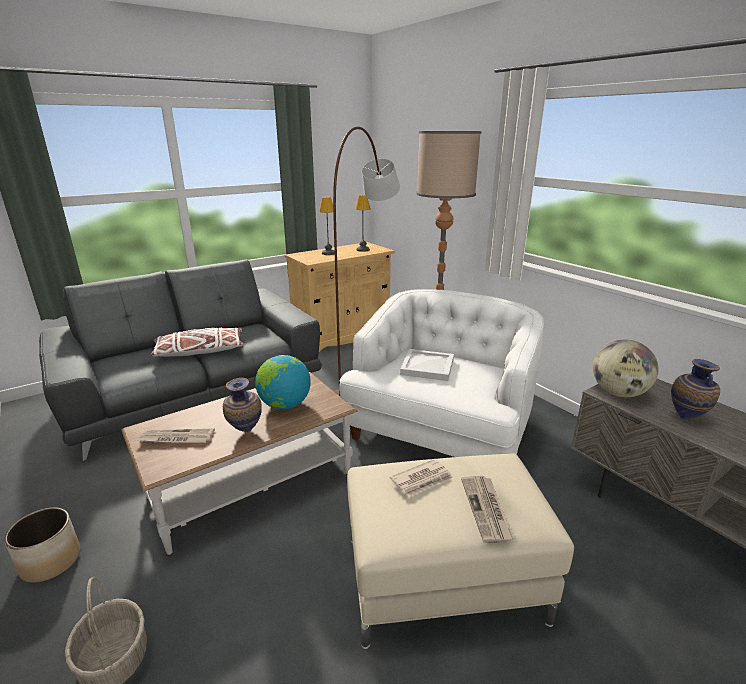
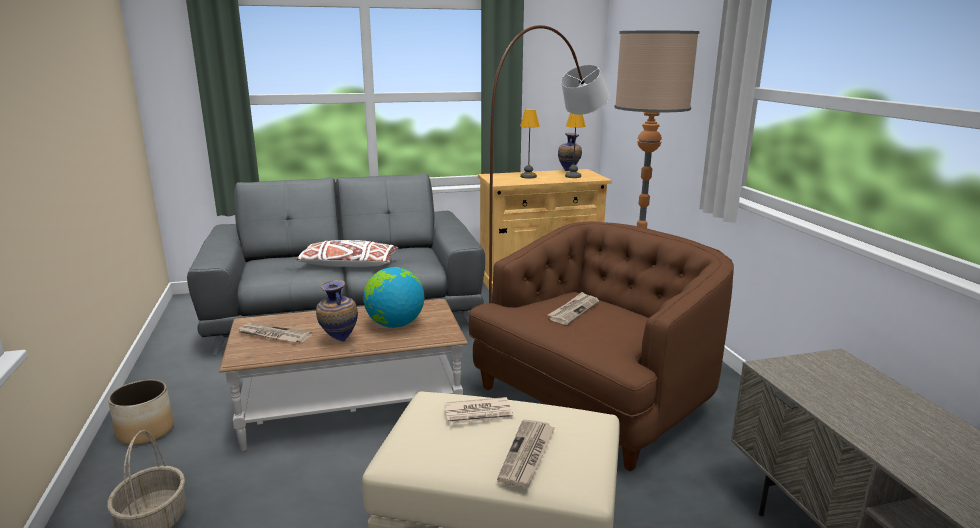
camera: 20 degrees right, 5 degrees down
(427, 366) = (573, 310): white tray -> newspaper
(440, 430) = (594, 399): white armchair -> brown armchair
(618, 393) = (792, 371): globe -> none
(687, 418) = (867, 414): vase -> vase (569, 171)

